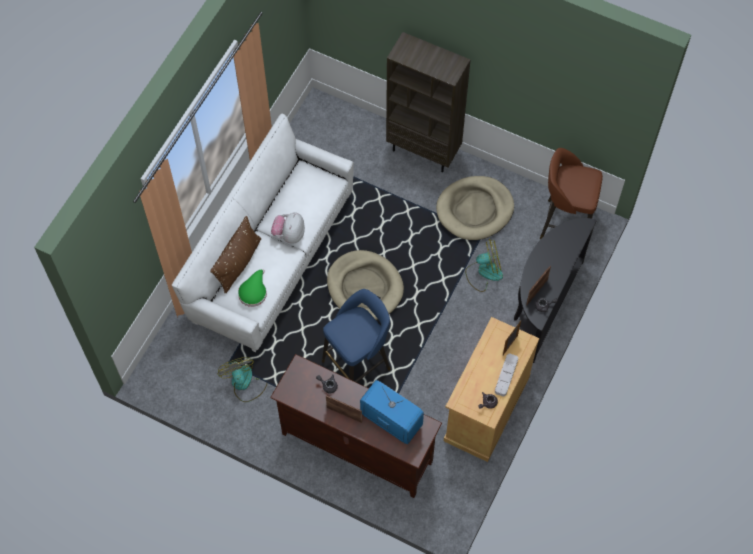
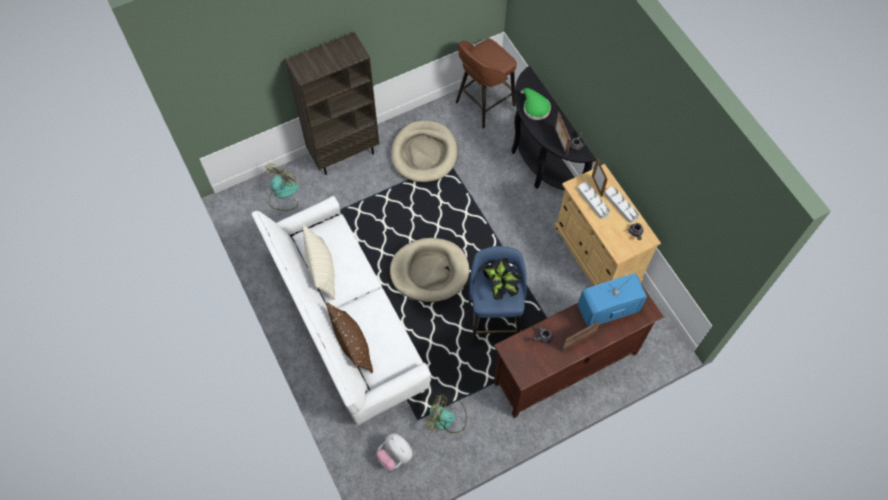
camera: 55 degrees left, 0 degrees up
(253, 291) = (389, 349): green hat -> green hat (535, 107)
(285, 199) = (321, 269): none -> beige pillow
(289, 235) = (357, 287): plush toy -> plush toy (395, 455)
(358, 331) = (500, 287): none -> potted plant
(484, 272) = (482, 182): fan -> fan (283, 195)
(492, 351) = (593, 201): none -> grey tray

